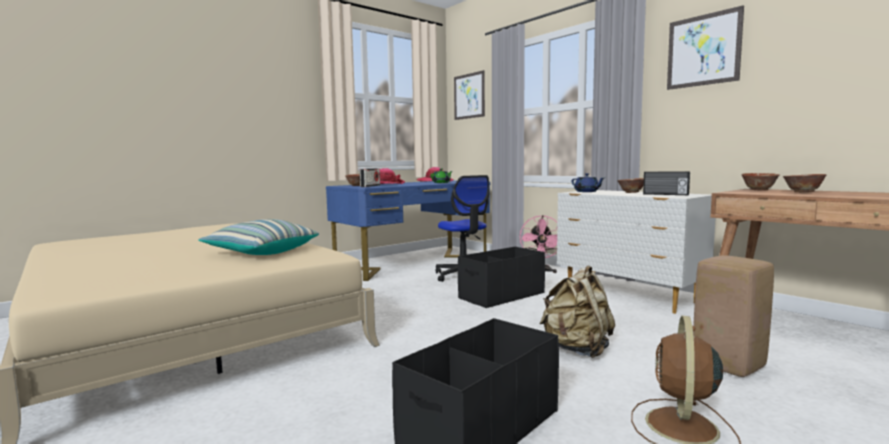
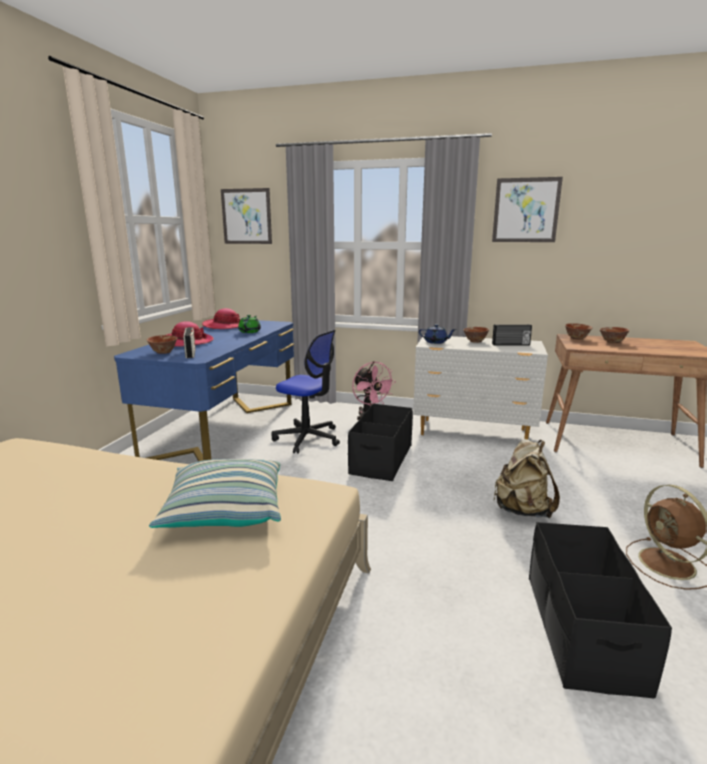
camera: 35 degrees left, 10 degrees up
(727, 365) = (615, 492): beige stool -> none

